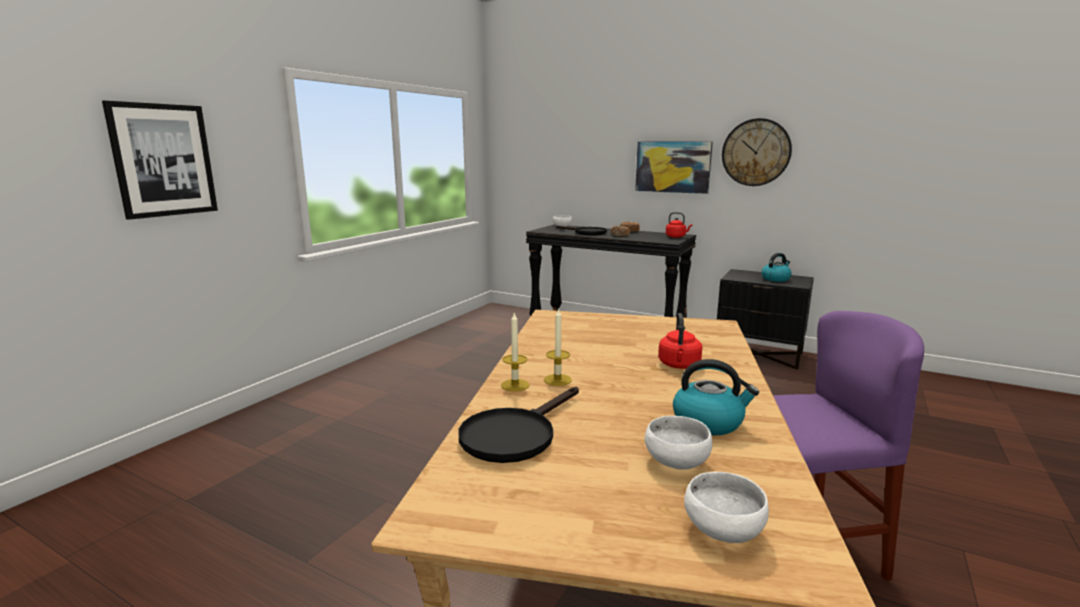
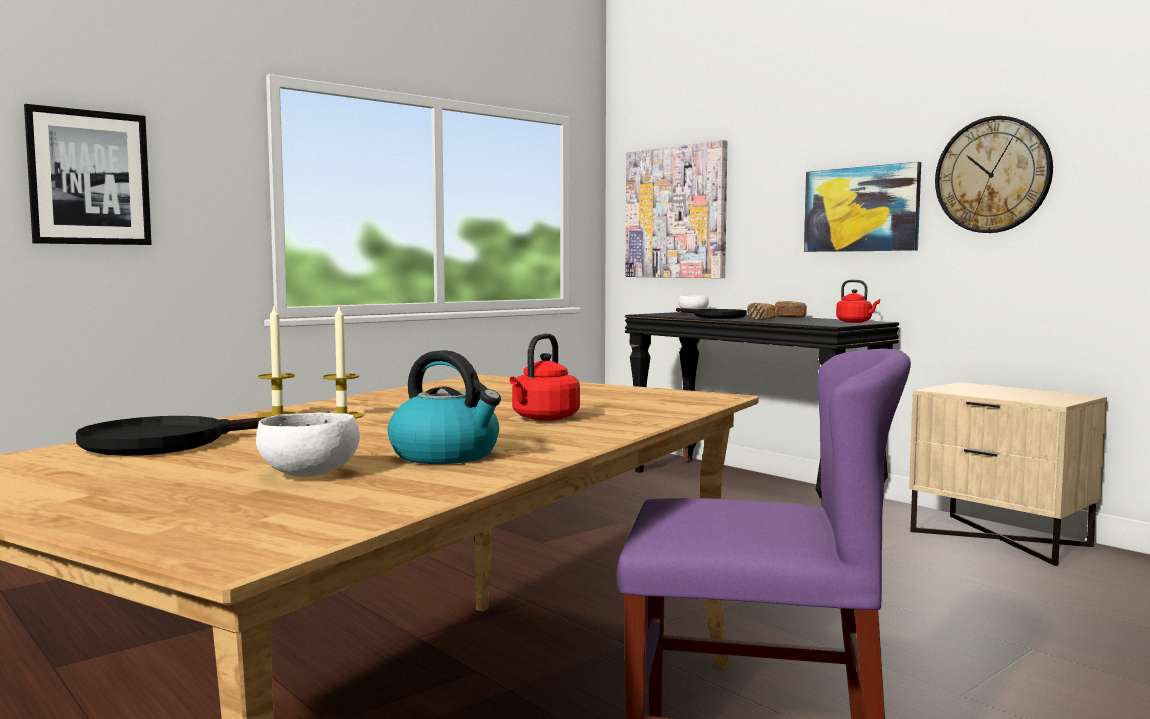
camera: 20 degrees right, 10 degrees down
(542, 160) = (676, 212): none -> picture
(721, 530) = (213, 516): white bowl -> none
(759, 354) = (1001, 538): black nightstand -> beige nightstand
(775, 279) = (1021, 394): kettle -> none

